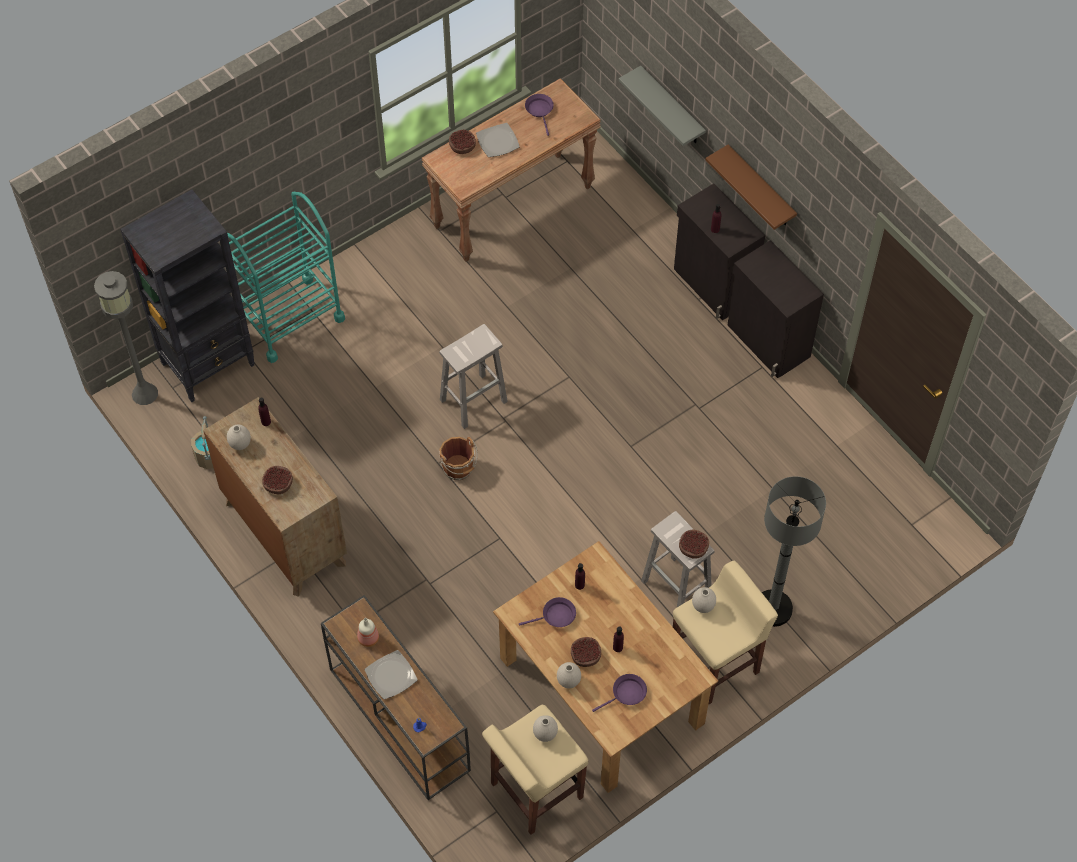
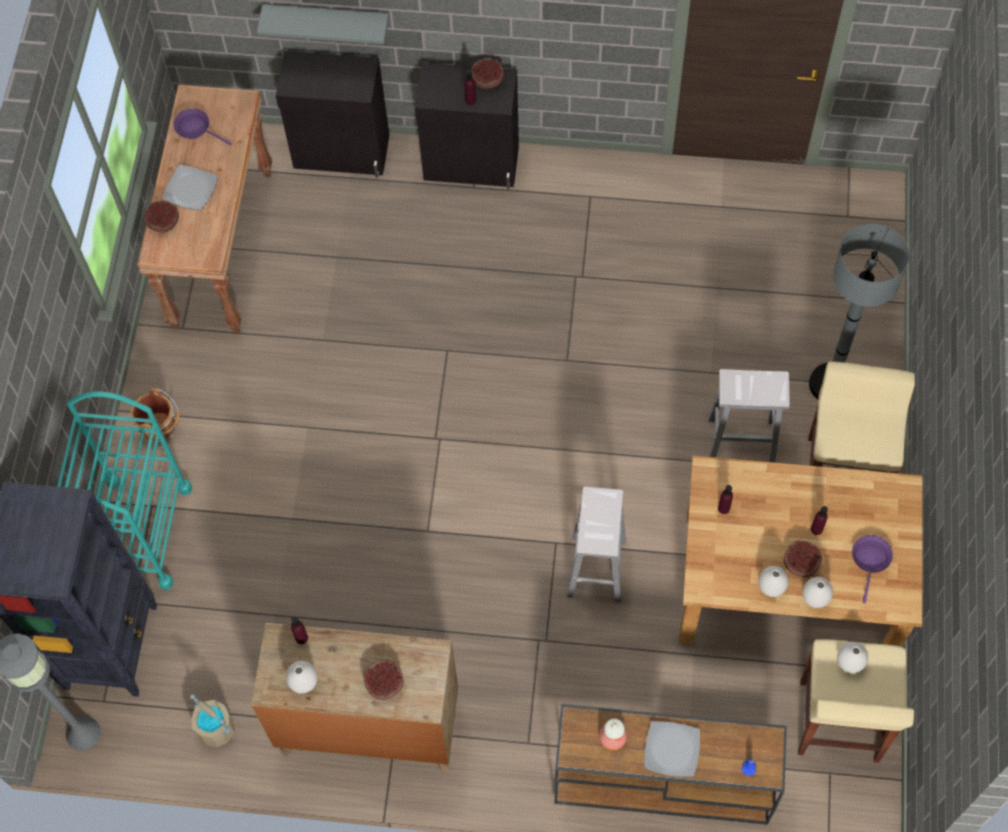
camera: 45 degrees left, 5 degrees up
(459, 469) = (450, 518): brown bucket -> brown bucket (161, 428)
(474, 400) = (392, 446): white stool -> white stool (596, 566)
(556, 616) = (738, 554): purple frying pan -> none
(693, 547) = (770, 386): bowl -> bowl (487, 79)
(702, 607) = (835, 427): white vase -> white vase (771, 588)
(760, 188) = (492, 24): brown shelf -> none
(768, 342) = (570, 172): black cabinet -> black cabinet (342, 153)

